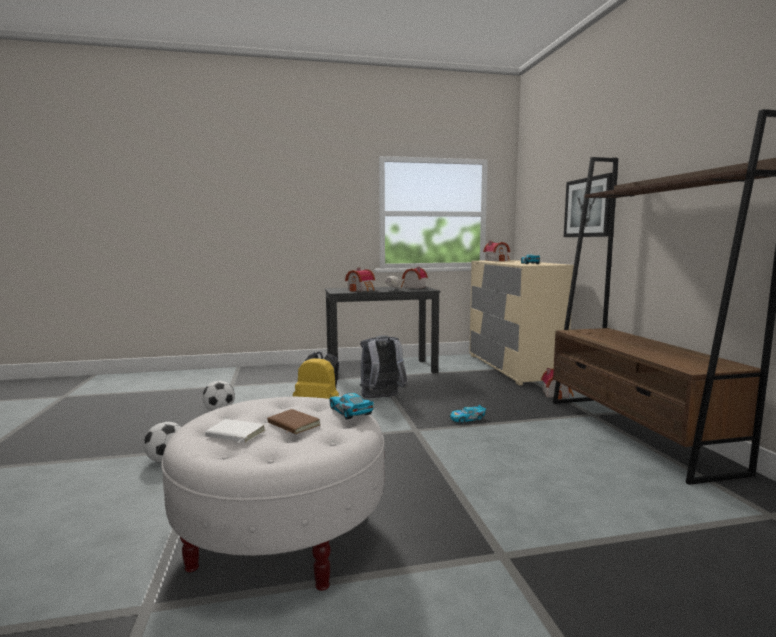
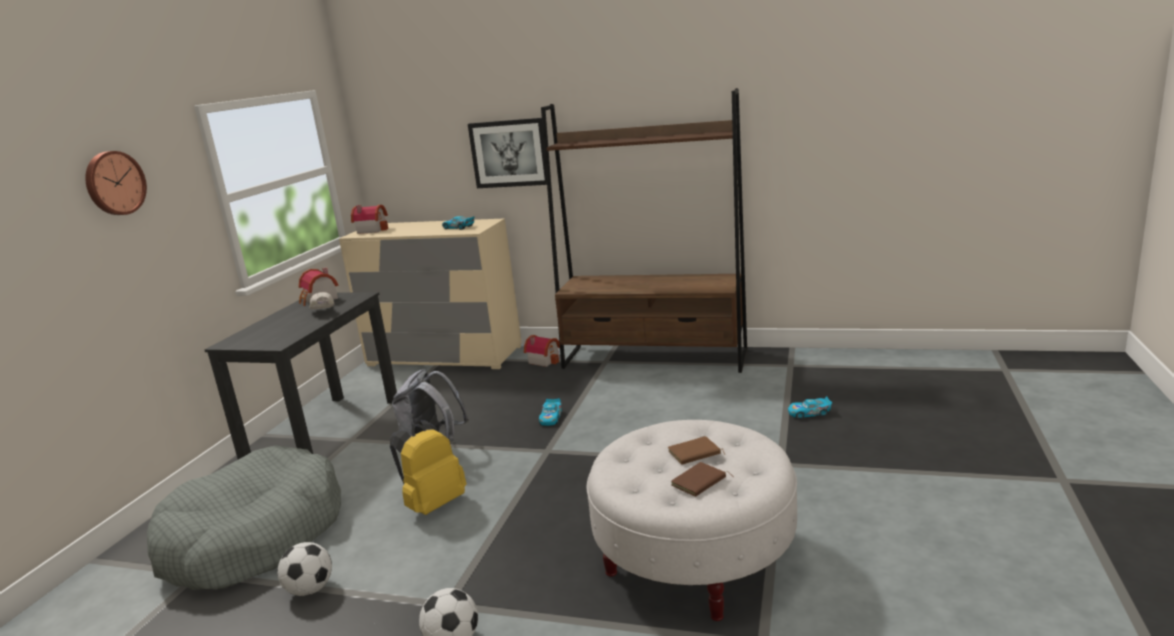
camera: 60 degrees left, 10 degrees up
(234, 435) = (700, 483): white book -> brown book
(265, 386) = (253, 537): none -> grey dog bed
(309, 188) = (114, 183): none -> wall clock
(350, 412) = (682, 425): toy car -> toy car (809, 413)
(362, 290) = (286, 329): toy house -> none

